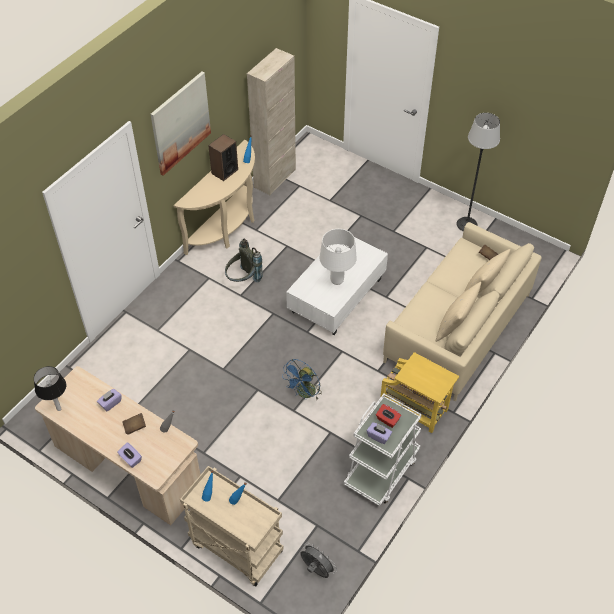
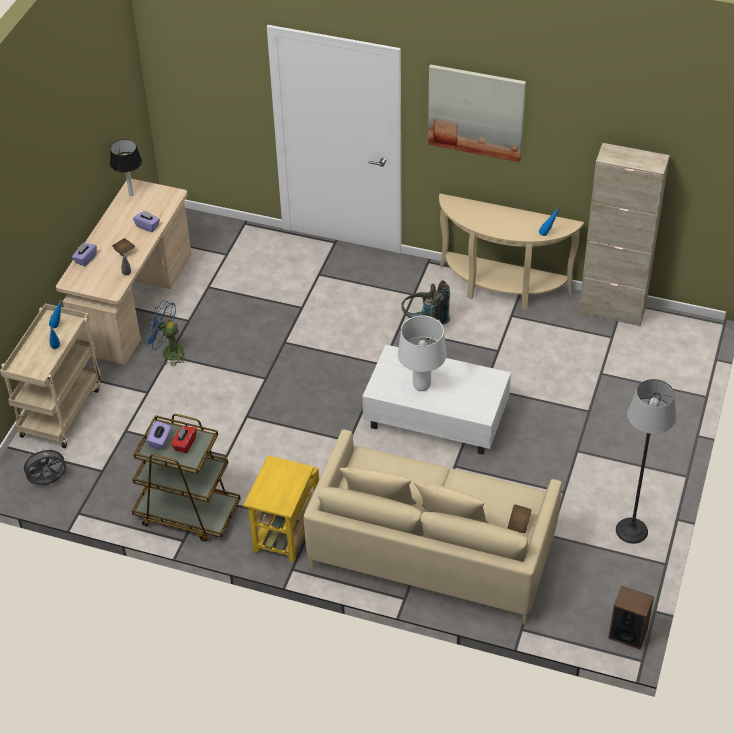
camera: 75 degrees right, 5 degrees down
(224, 171) = (516, 219): speaker -> speaker (627, 633)
(304, 394) = (273, 420): blue fan -> blue fan (168, 352)
(316, 569) = (48, 482): grey fan -> grey fan turned 135 degrees counterclockwise
(381, 470) = (187, 513): white cart -> brown cart

